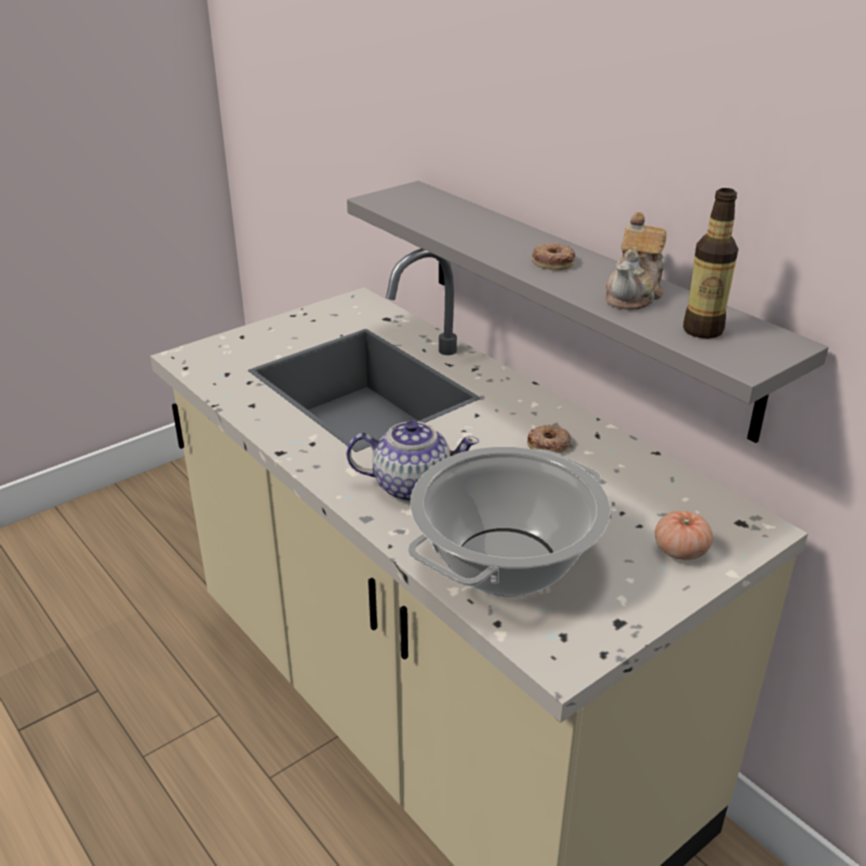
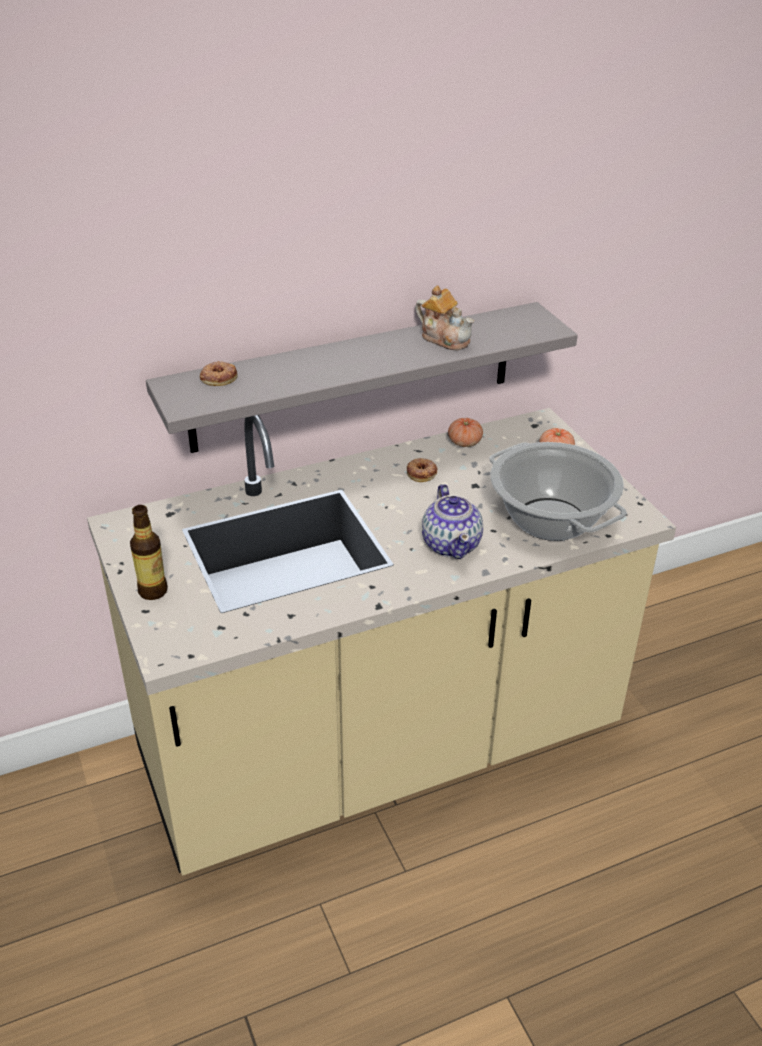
camera: 75 degrees left, 5 degrees up
(411, 486) = (451, 544): teapot -> teapot turned 150 degrees clockwise
(553, 261) = (374, 354): donut -> donut (218, 377)
(643, 467) = (464, 442): none -> tomato
(703, 330) = (506, 330): bottle -> bottle (153, 591)

